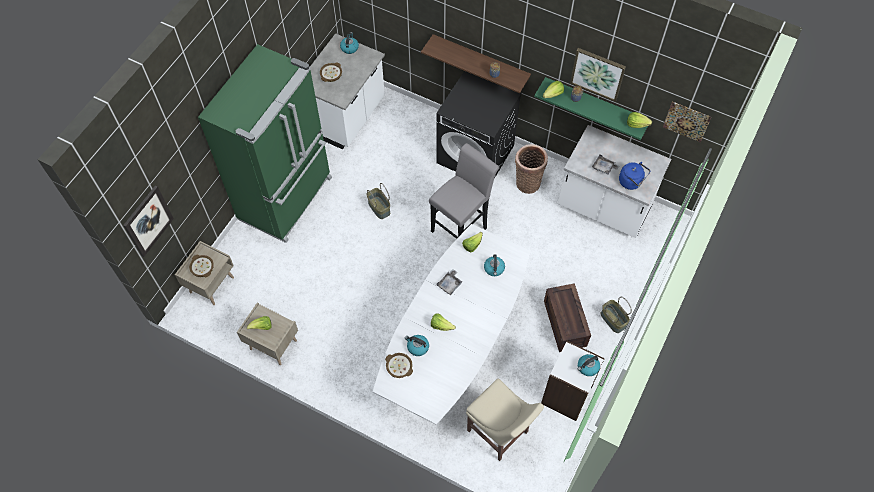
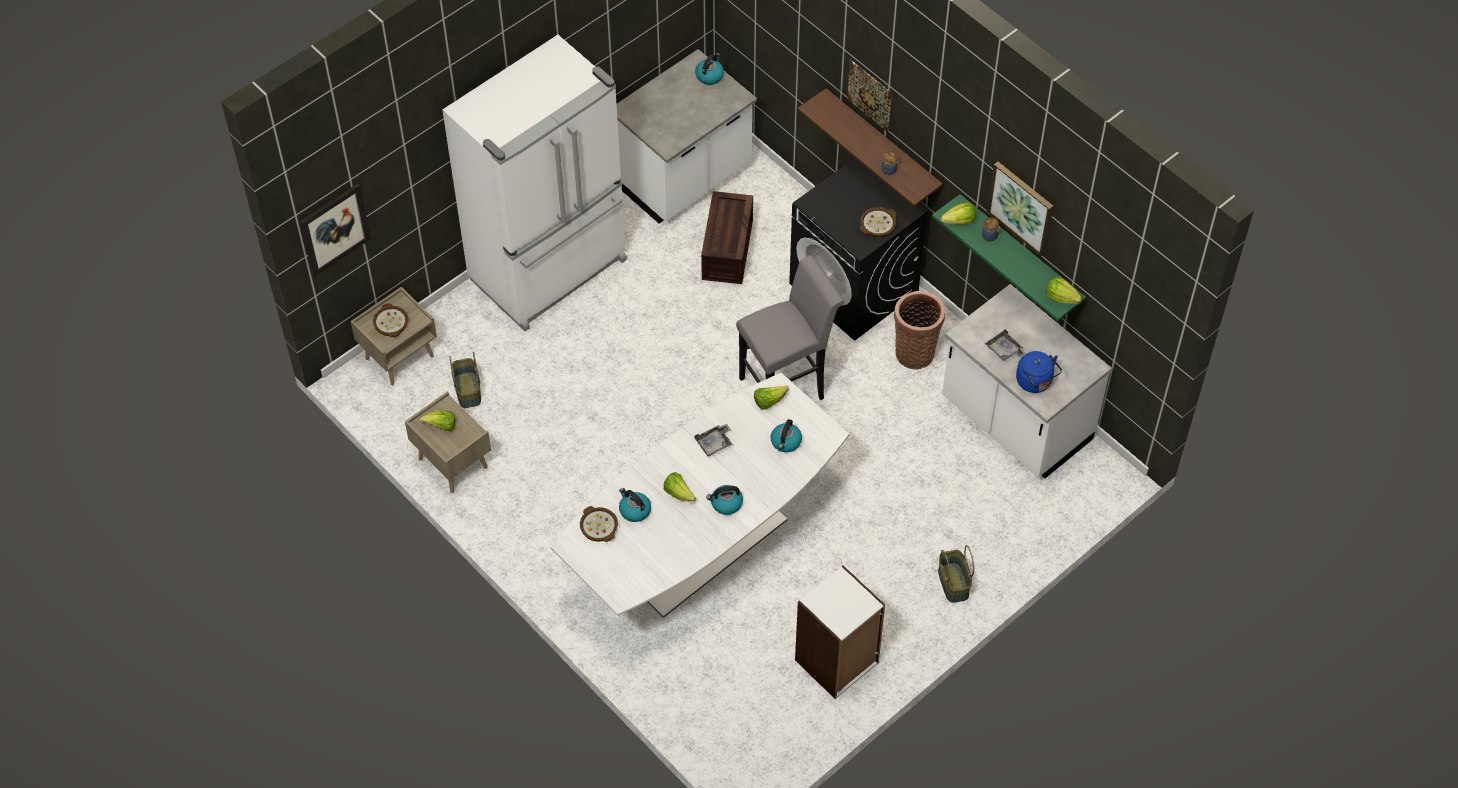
camera: 20 degrees right, 5 degrees down
(287, 199) = (551, 271): green fridge -> white fridge
(331, 74) = (667, 106): bowl -> bowl (877, 225)
(378, 208) = (677, 322): basket -> basket (467, 390)
(499, 433) = (718, 679): beige chair -> none
(566, 324) = (881, 566): crate -> crate (728, 251)
(587, 367) = (855, 608): kettle -> kettle (726, 504)
(686, 121) = (1127, 312): picture -> picture (869, 95)

